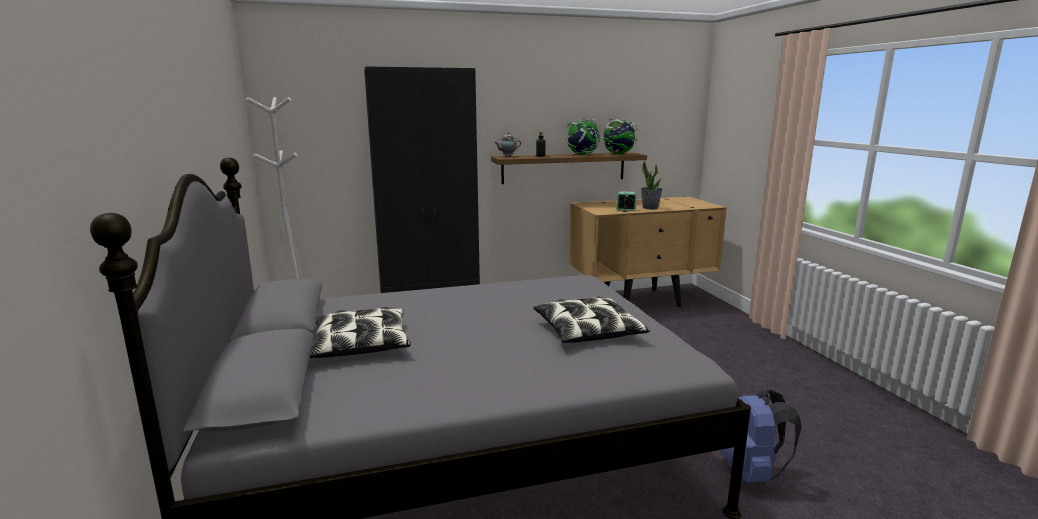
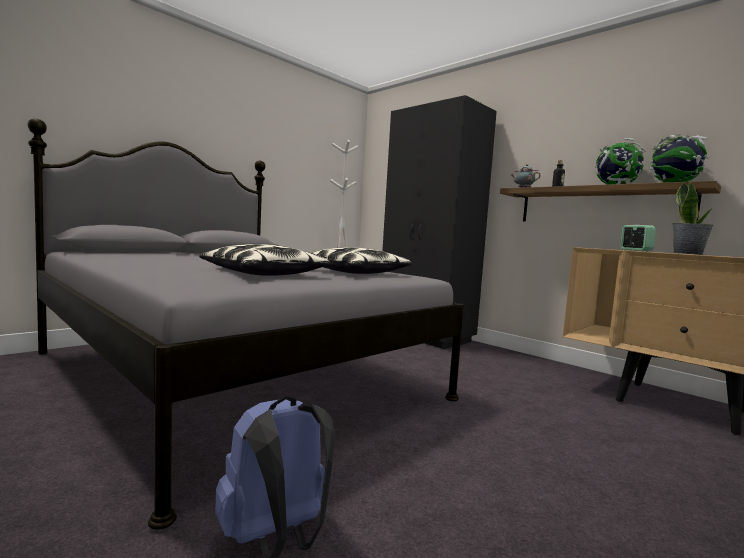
camera: 60 degrees right, 10 degrees down
(360, 345) = (198, 256): pillow -> pillow (355, 272)

